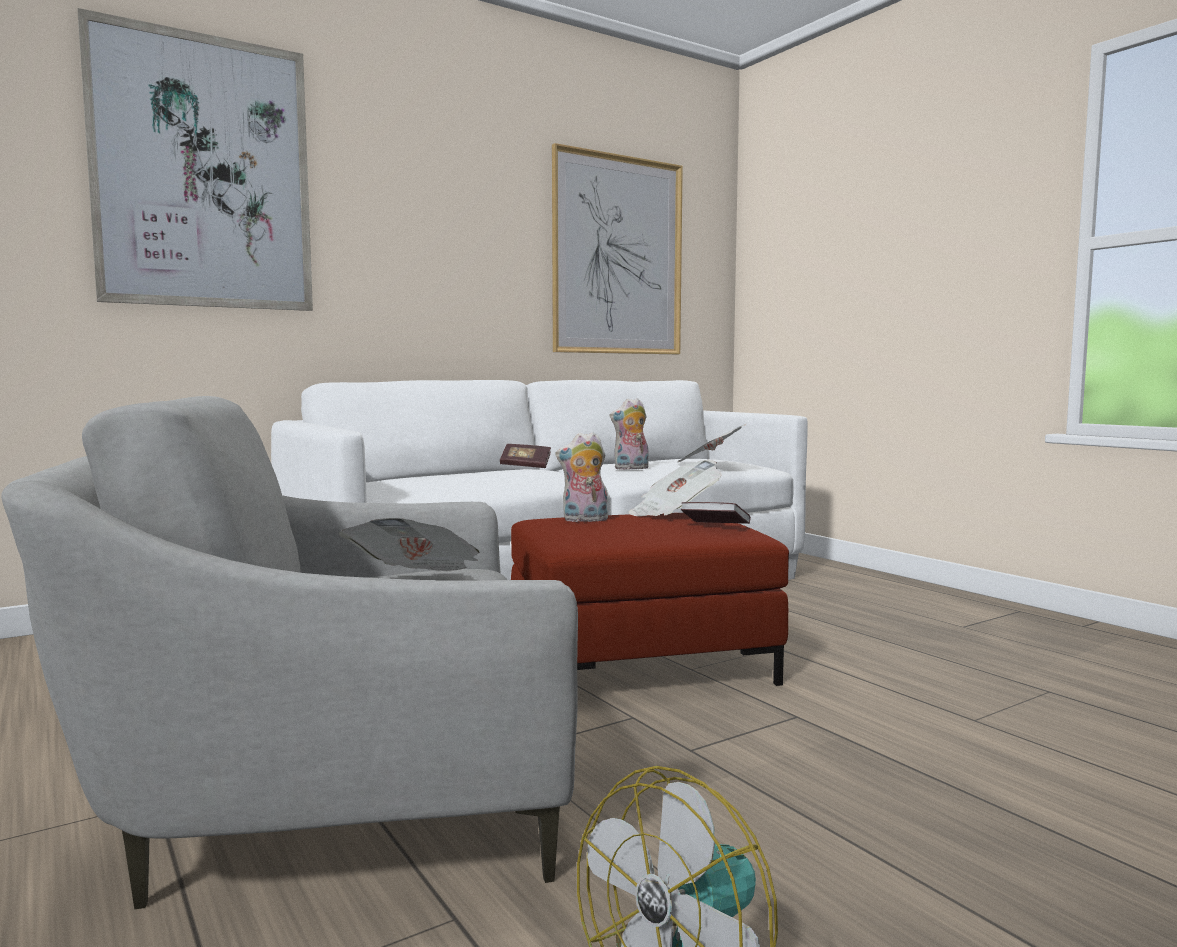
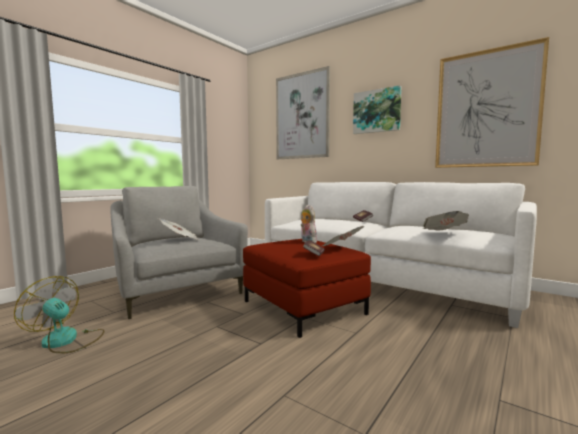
camera: 70 degrees right, 0 degrees up
(435, 214) = (377, 111): none -> picture
(631, 468) = (400, 228): plush toy -> none

